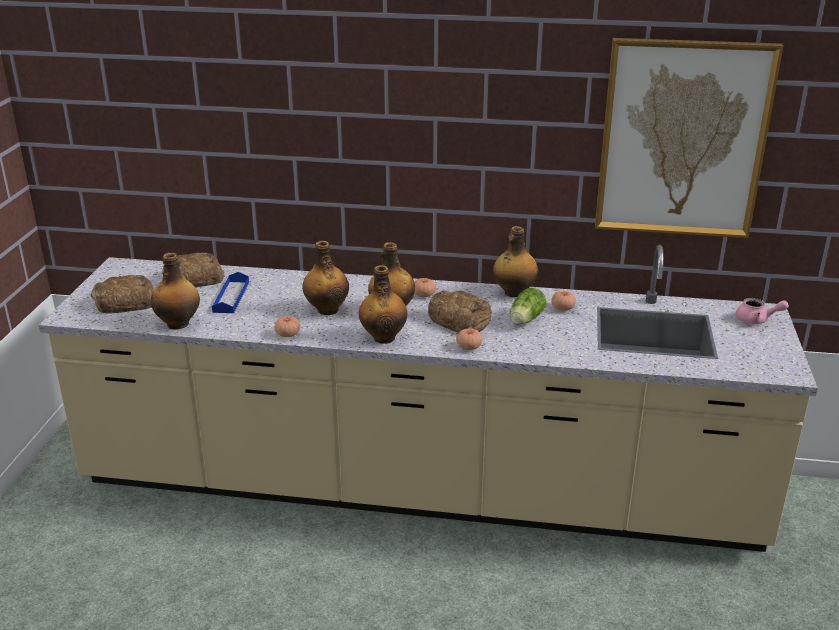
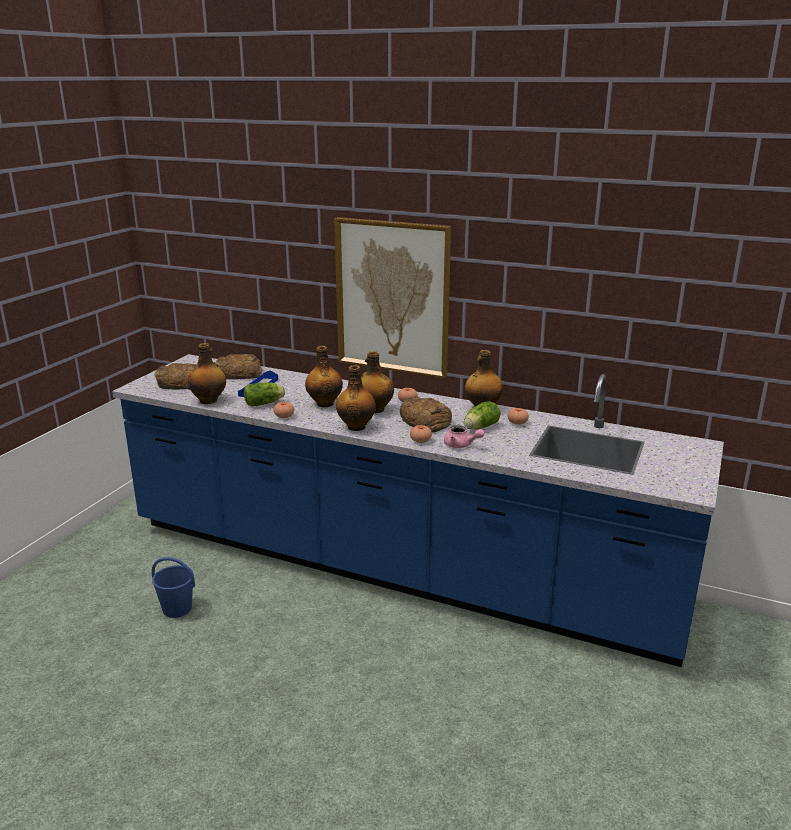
camera: 15 degrees right, 5 degrees down
(180, 588) = (177, 609): none -> blue bucket
(253, 318) = (265, 403): none -> lettuce
(419, 487) = (395, 566): beige counter -> blue counter
(682, 139) = (629, 283): picture -> picture (392, 297)
(756, 320) = (688, 450): pink teapot -> pink teapot (461, 445)

